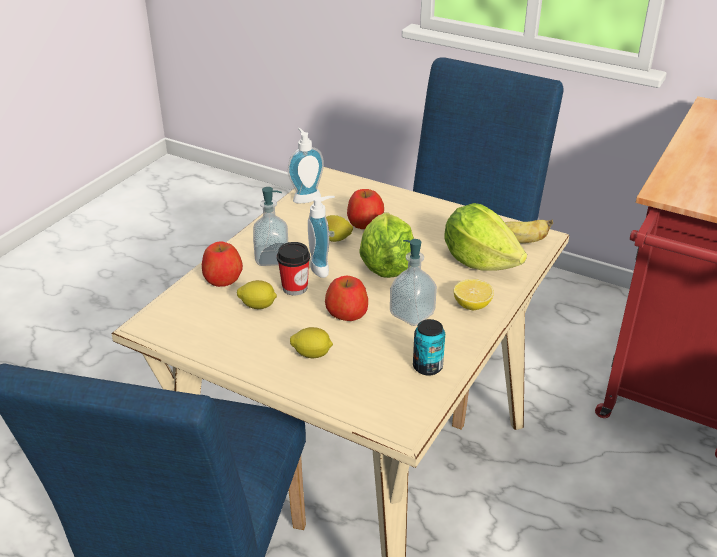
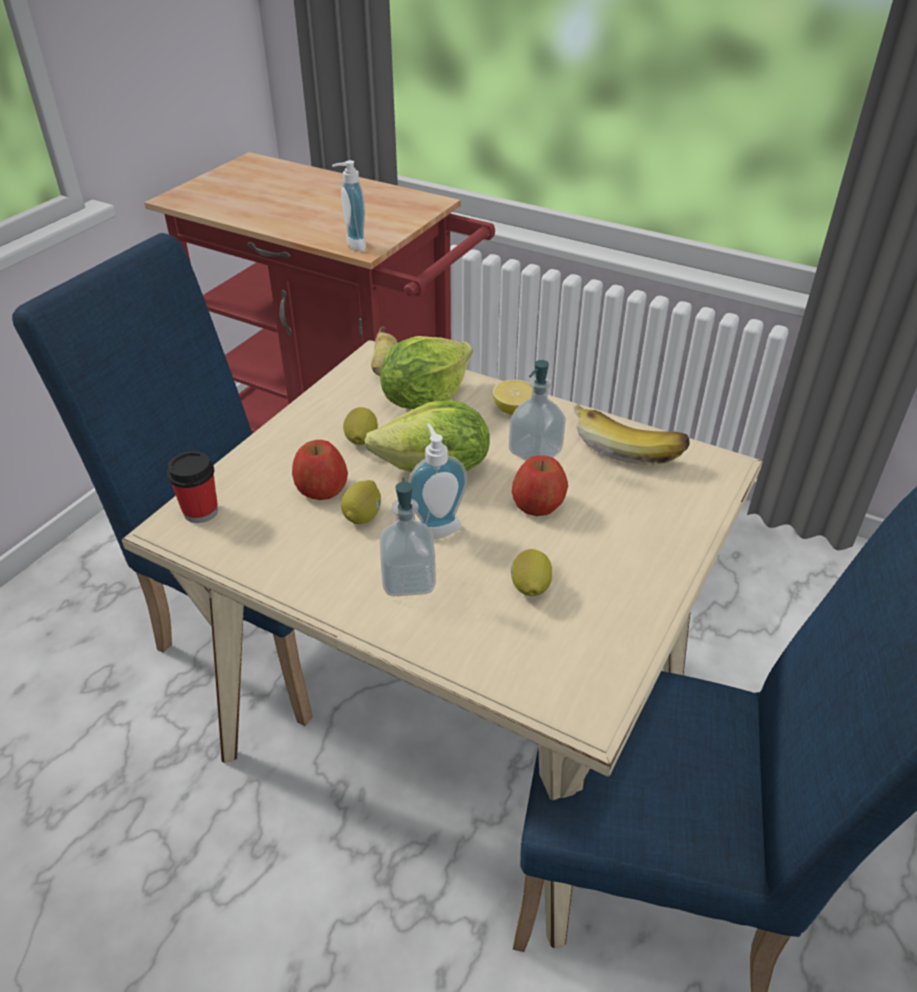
camera: 90 degrees left, 5 degrees up
(223, 278) = (462, 633): apple -> none
(295, 288) = (484, 552): cup -> cup (200, 511)
(305, 197) = (231, 551): soap dispenser -> soap dispenser (352, 245)
(312, 354) = (625, 532): lemon -> lemon (361, 440)
(427, 367) = (628, 445): can -> banana

